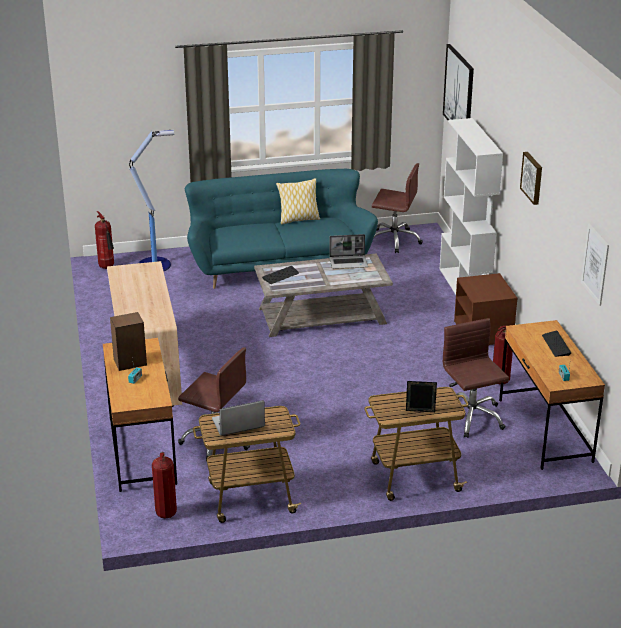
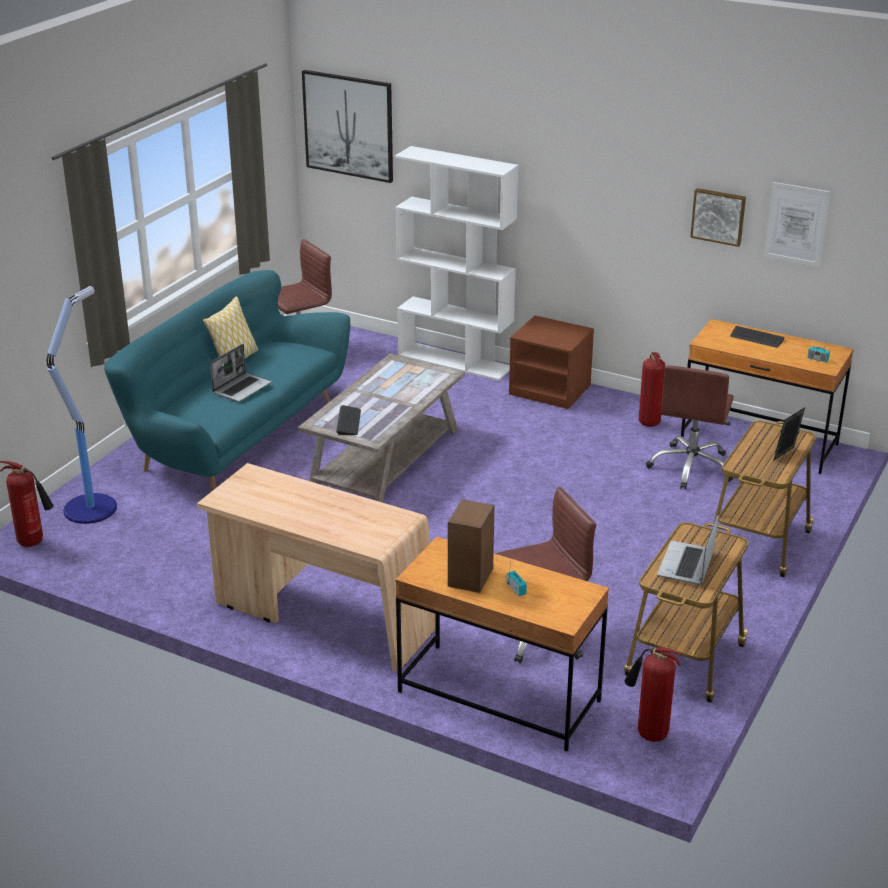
camera: 50 degrees left, 0 degrees up
(349, 263) = (385, 375): laptop -> laptop (242, 388)
(470, 417) = (691, 467): brown office chair -> brown office chair turned 90 degrees counterclockwise
(533, 177) = (603, 172): picture -> picture (718, 216)

